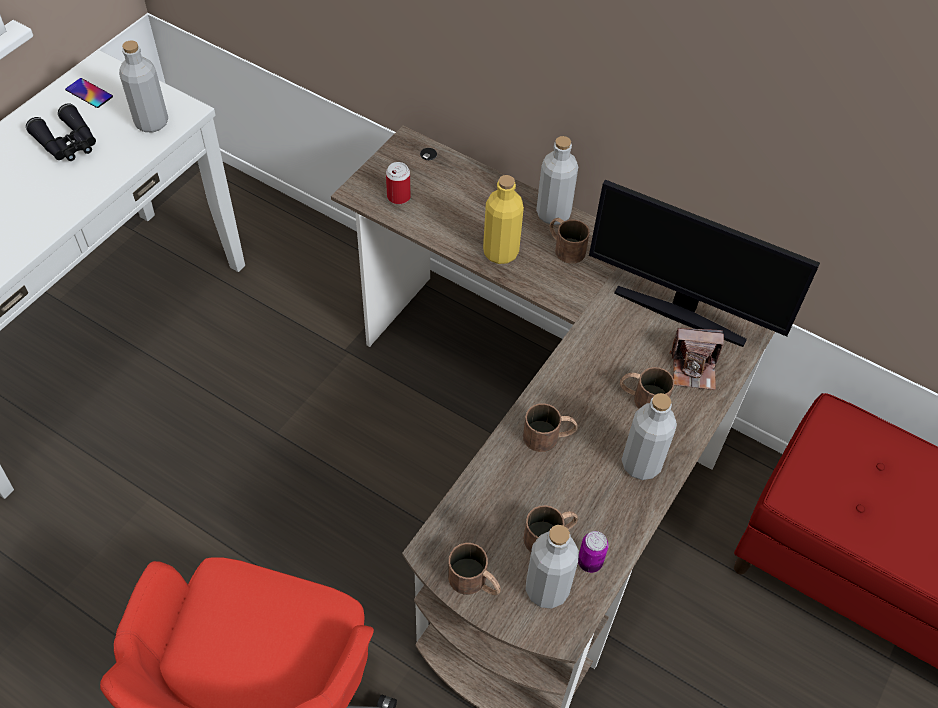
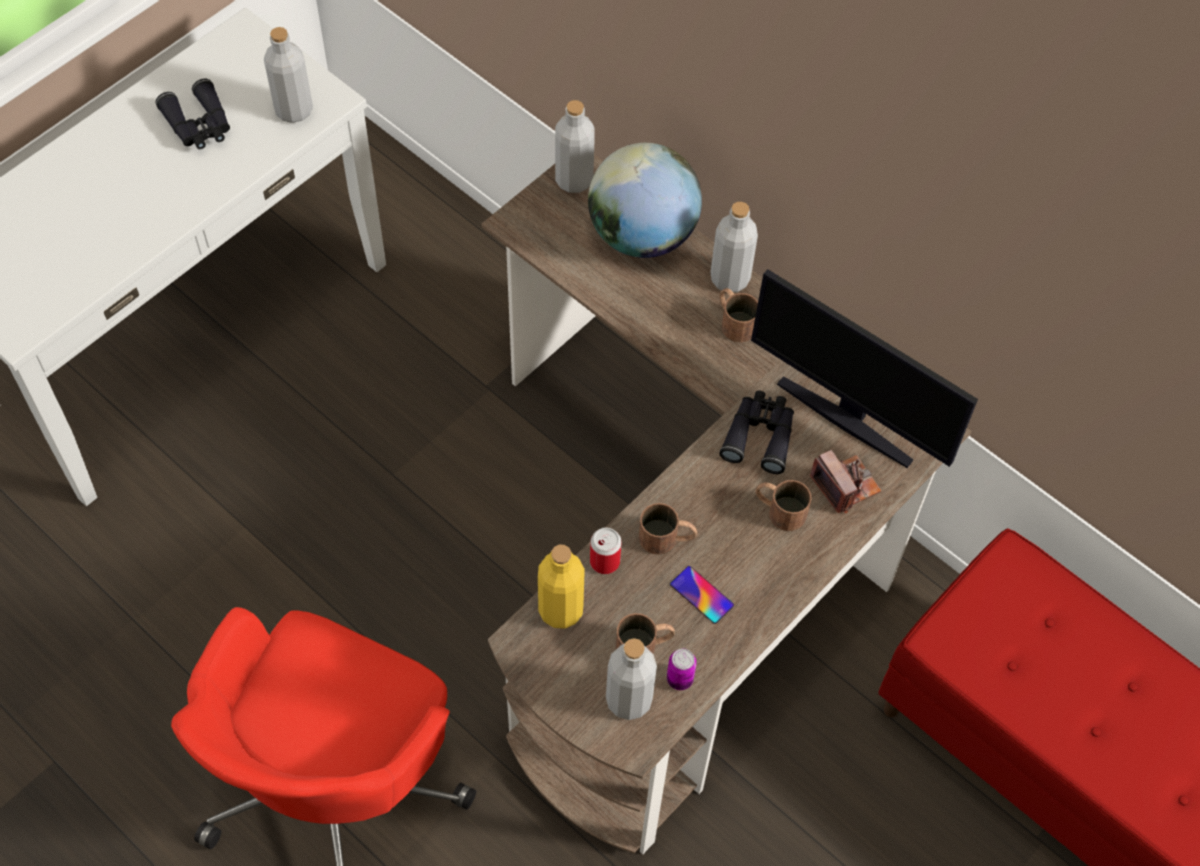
camera: 10 degrees right, 5 degrees up
(89, 93) = (229, 64): phone -> phone (701, 595)
(398, 197) = (557, 234): can -> can (604, 561)
(471, 189) = (642, 235): none -> globe
(475, 582) = (556, 681): brown mug -> none
(500, 252) = (659, 318): yellow bottle -> yellow bottle (560, 610)
(610, 337) = (760, 435): none -> black binoculars
(641, 464) = (759, 583): grey bottle -> grey bottle (574, 180)
(694, 368) = (845, 485): camera -> camera turned 135 degrees counterclockwise

